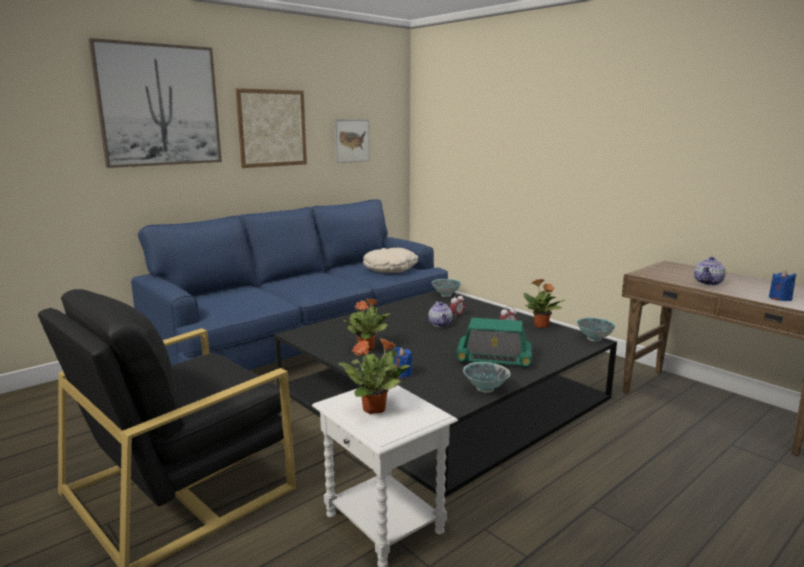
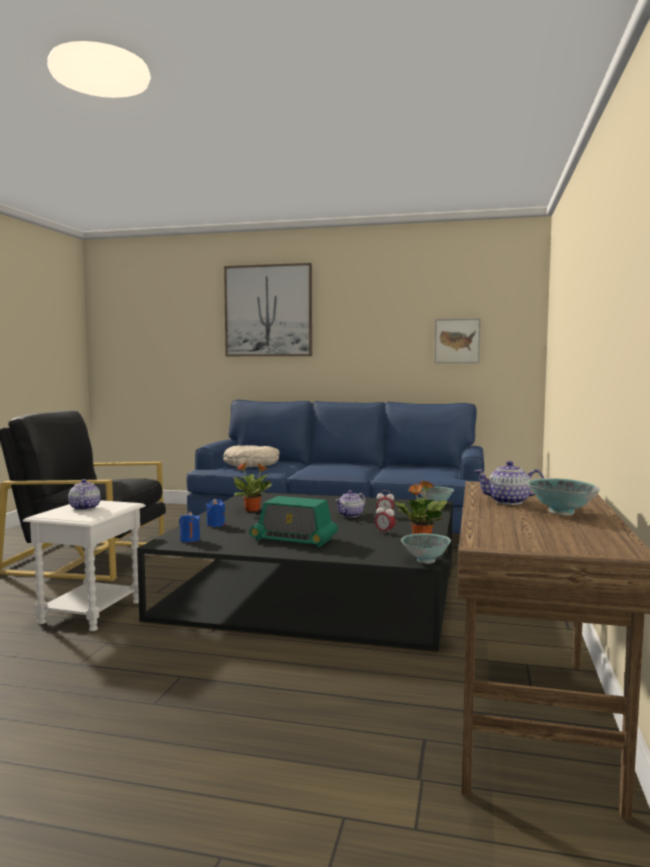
camera: 55 degrees right, 10 degrees down
(272, 127) = (364, 327): picture -> none
(375, 409) = (84, 508): potted plant -> teapot
(389, 268) = (426, 472): beige pillow -> beige pillow (251, 465)
(485, 389) = (219, 547): bowl -> bowl (561, 513)
(494, 359) = (293, 539): radio -> radio turned 45 degrees counterclockwise
(780, 298) = (504, 525): blue candle -> blue candle (190, 540)

